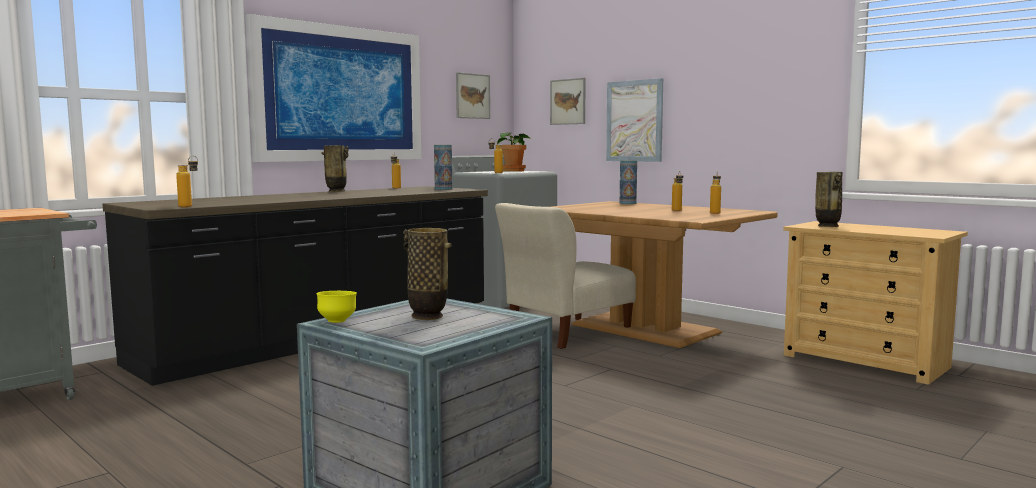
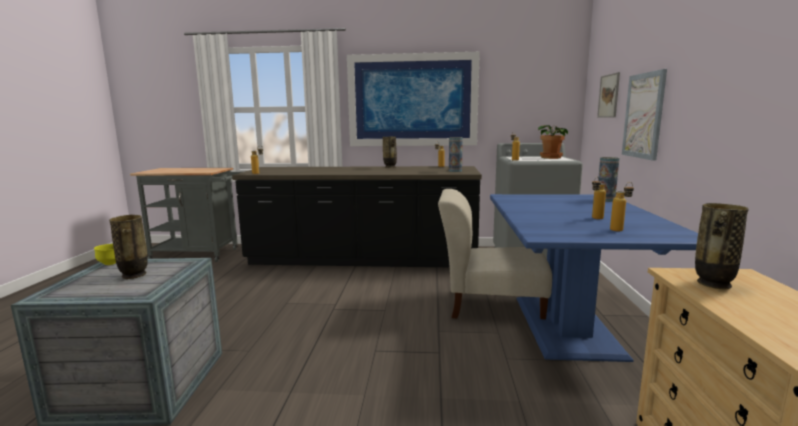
camera: 50 degrees right, 5 degrees up
(472, 96) = (536, 94): picture -> none
(645, 328) = (567, 325): brown dining table -> blue dining table

